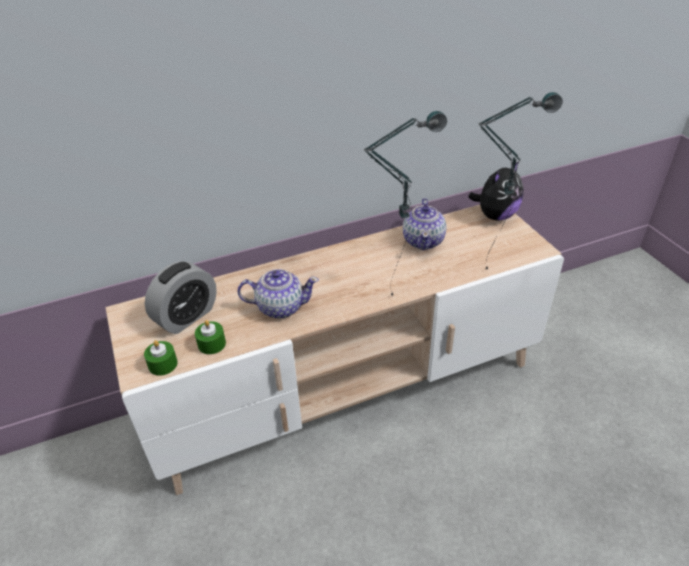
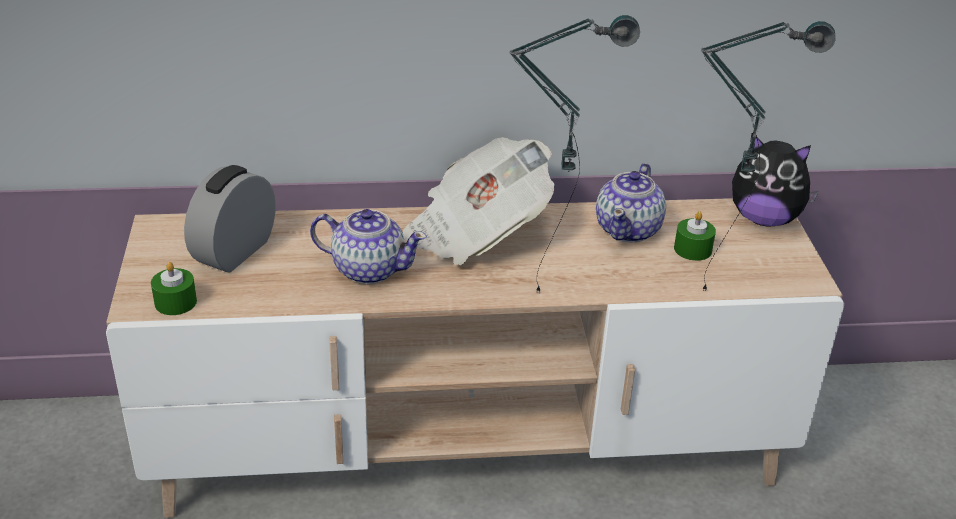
camera: 15 degrees right, 5 degrees down
(186, 317) = (235, 251): alarm clock -> alarm clock turned 150 degrees clockwise
(212, 344) = (251, 293): green candle -> green candle (692, 249)
(335, 264) = (476, 232): none -> newspaper
(495, 215) = (764, 219): plush toy -> plush toy turned 45 degrees clockwise

